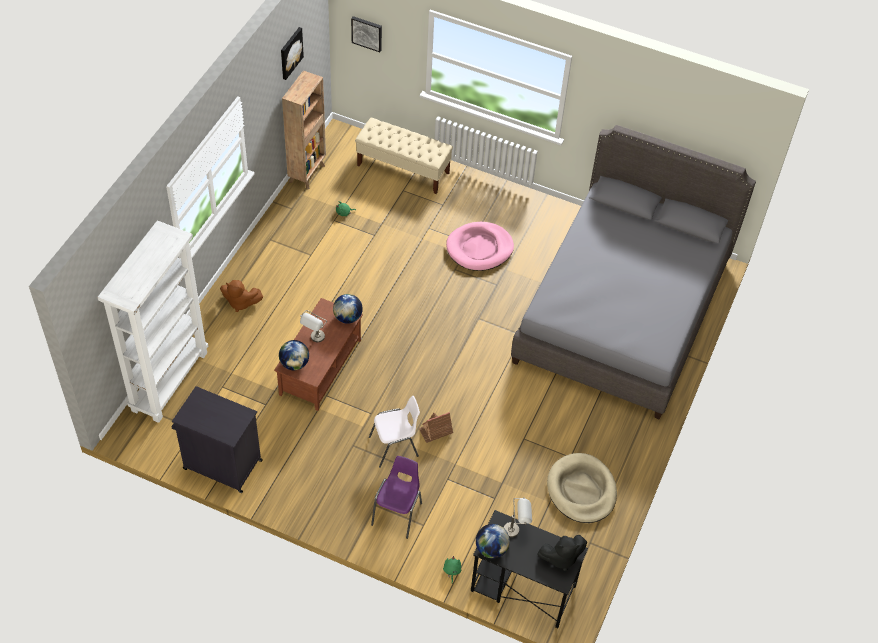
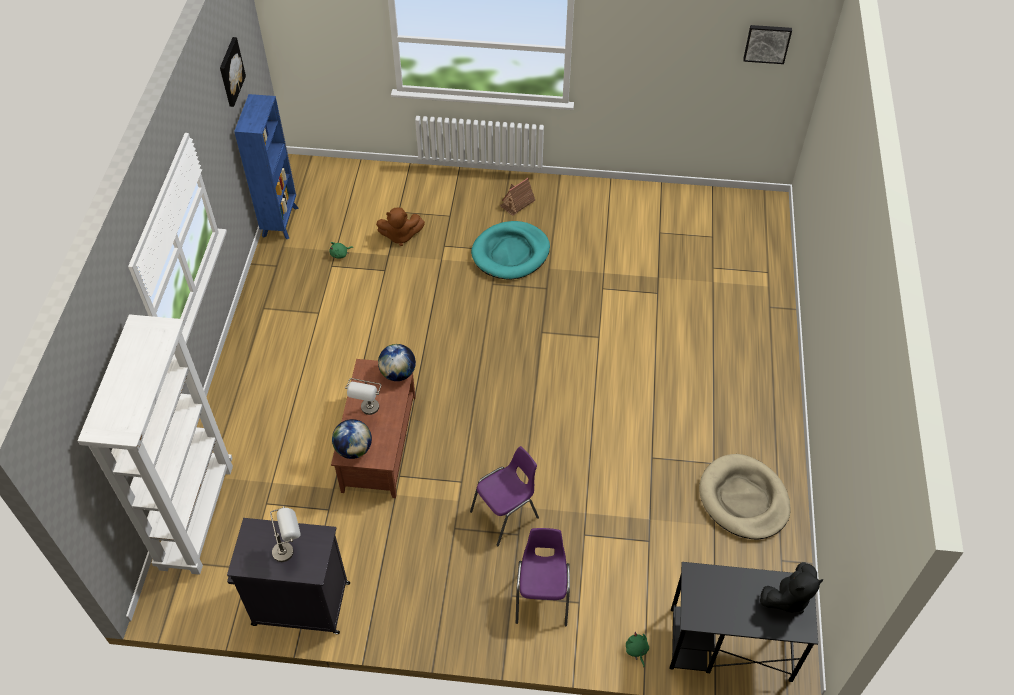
camera: 15 degrees left, 0 degrees up
(240, 302) = (253, 393): brown plush toy -> brown plush toy (400, 236)
(307, 173) = (281, 221): brown bookcase -> blue bookcase
(367, 33) = (312, 33): picture -> picture (767, 43)
(395, 447) = (506, 514): white chair -> purple chair
(403, 169) = (390, 188): beige bench -> none
(435, 430) = (546, 479): toy house -> toy house (517, 203)
(479, 248) = (511, 253): pink dog bed -> turquoise dog bed
(491, 549) = (699, 614): globe -> none
(516, 529) = (719, 579): grey table lamp -> grey table lamp (290, 549)
(622, 310) = (695, 278): grey bed -> none

